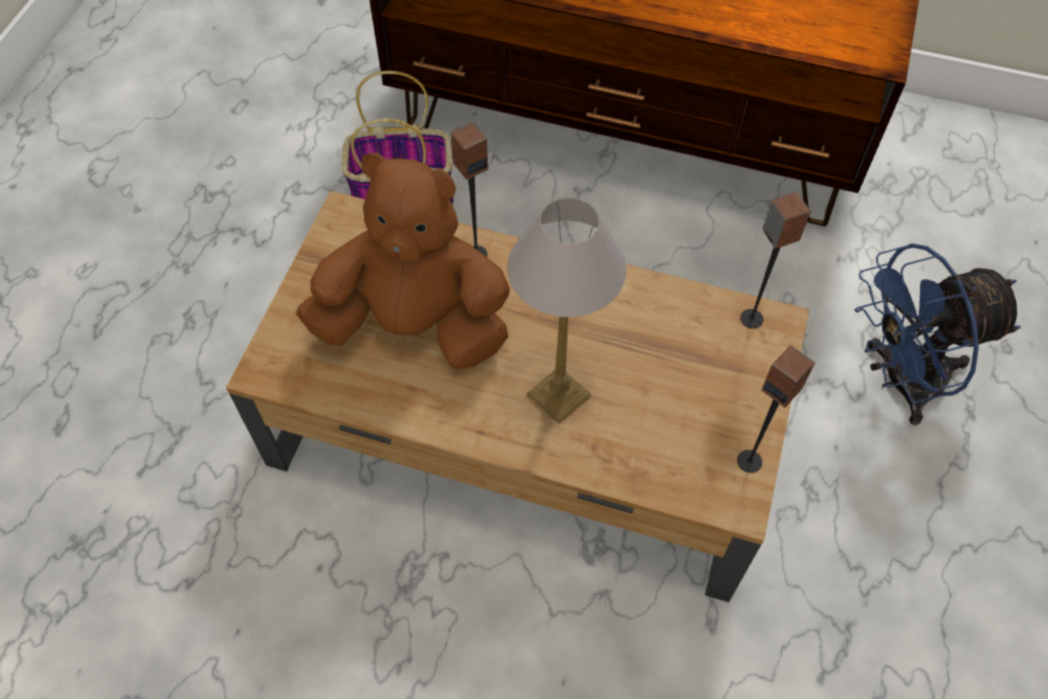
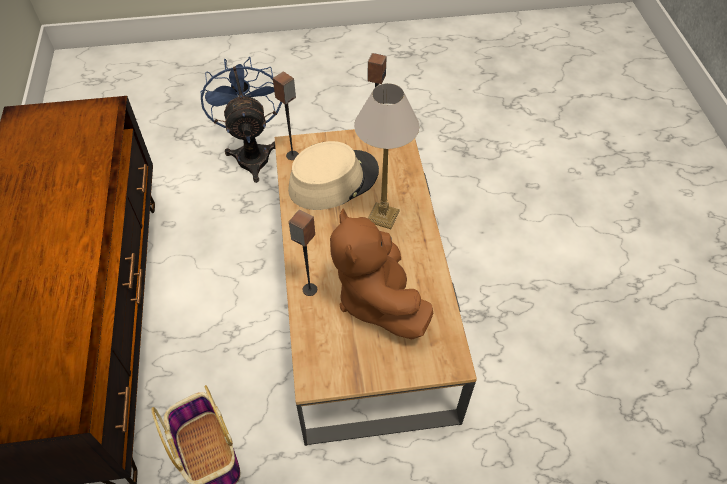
camera: 115 degrees left, 5 degrees down
(669, 356) = (333, 180): none -> beige hat
(899, 381) = (252, 153): blue fan -> blue fan turned 150 degrees counterclockwise

